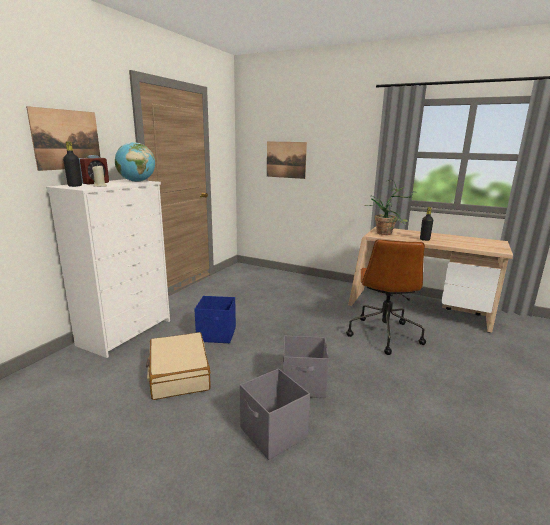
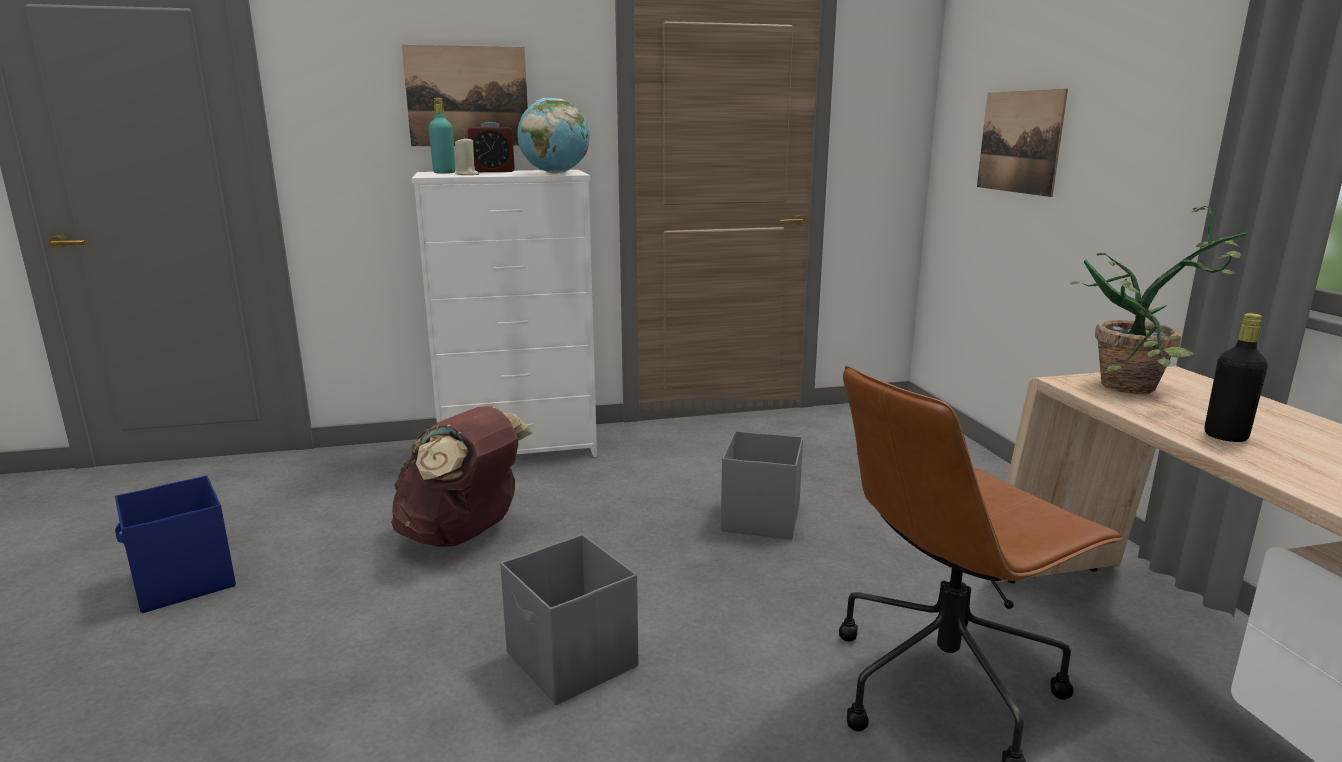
camera: 50 degrees right, 0 degrees up
(75, 186) = (444, 173): black bottle -> turquoise bottle
(179, 374) = (463, 535): beige suitcase -> brown backpack
(217, 335) = (615, 507): blue storage box -> blue storage box (183, 582)
(273, 434) = (390, 692): grey storage box -> grey storage box (760, 519)

